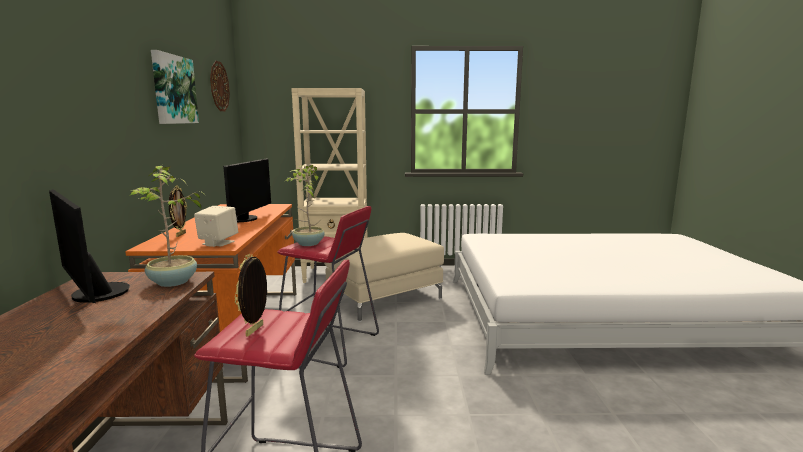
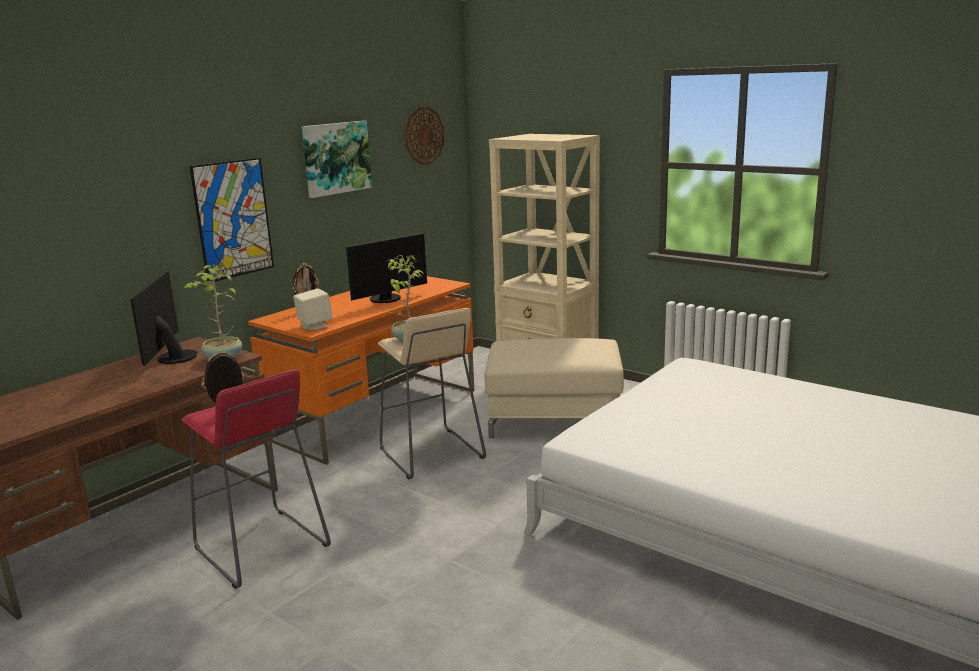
camera: 40 degrees right, 5 degrees up
(104, 135) = (233, 219): none -> picture
(329, 344) = (430, 454): red stool -> beige stool

